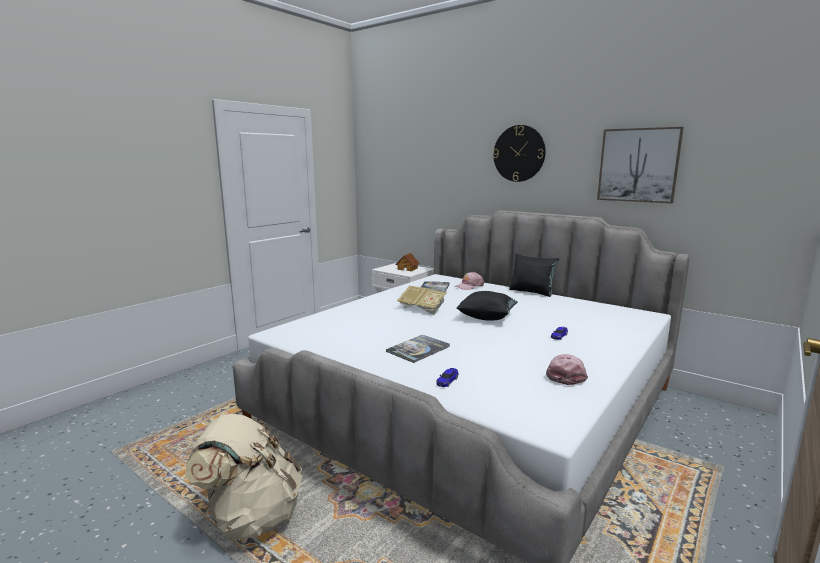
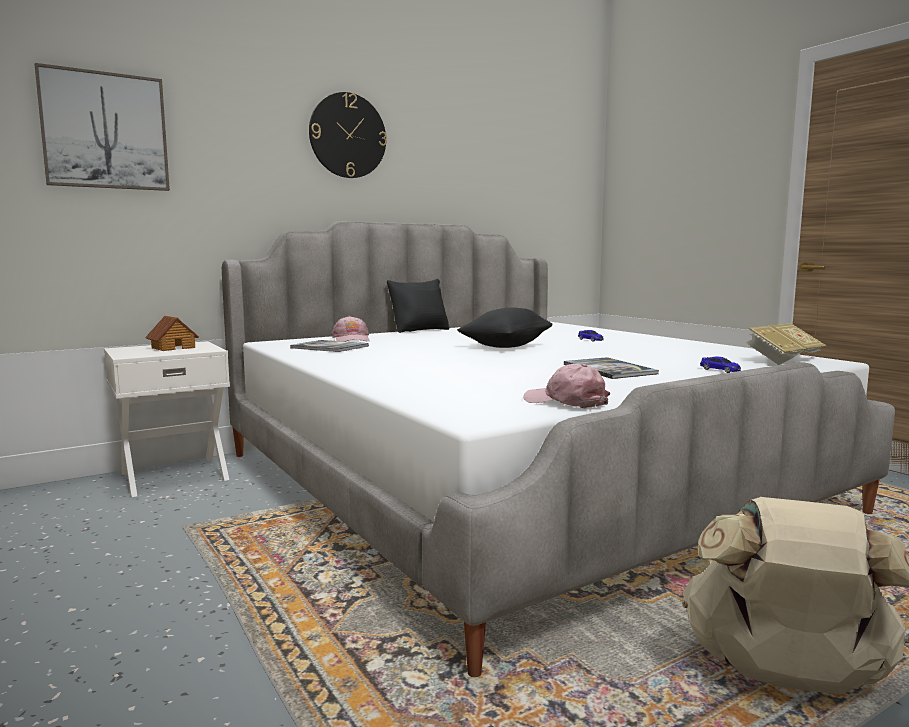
camera: 70 degrees left, 5 degrees down
(422, 309) = (435, 358): book -> book (783, 360)
(565, 375) = (700, 348): pink cap -> pink cap (566, 401)
(638, 165) = (484, 164): picture -> picture (105, 131)

